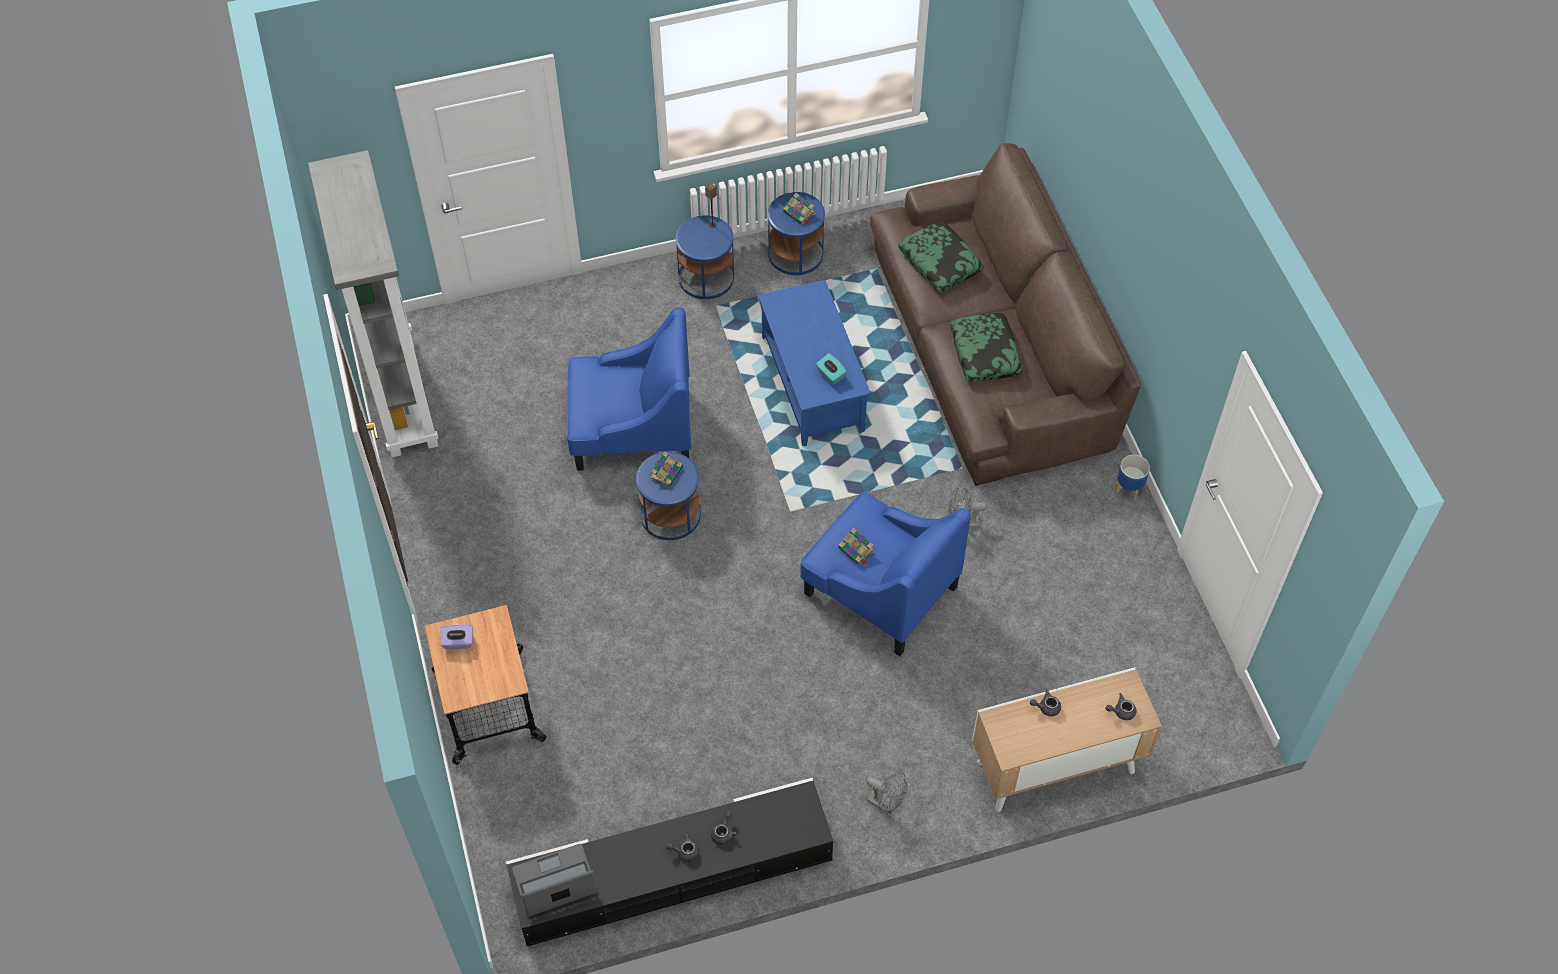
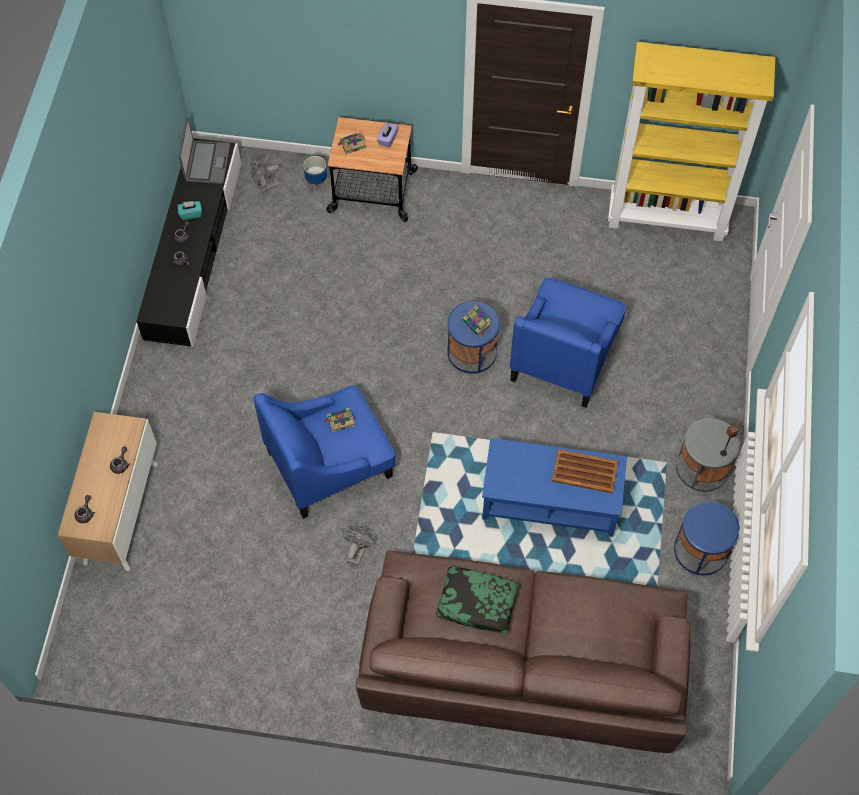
camera: 115 degrees right, 5 degrees up
(400, 396) = (667, 218): grey bookcase -> yellow bookcase
(706, 277) = (701, 468): blue side table -> grey side table
(795, 320) = (585, 472): none -> brown tray
(799, 213) = (709, 528): book -> book (352, 144)
(830, 375) = (515, 474): turquoise tissue box -> turquoise tissue box (191, 214)
(886, 804) = (162, 391): grey fan -> grey fan (265, 187)
(940, 262) = (596, 616): pillow -> none
(1129, 488) = (321, 701): planter -> planter (316, 183)

